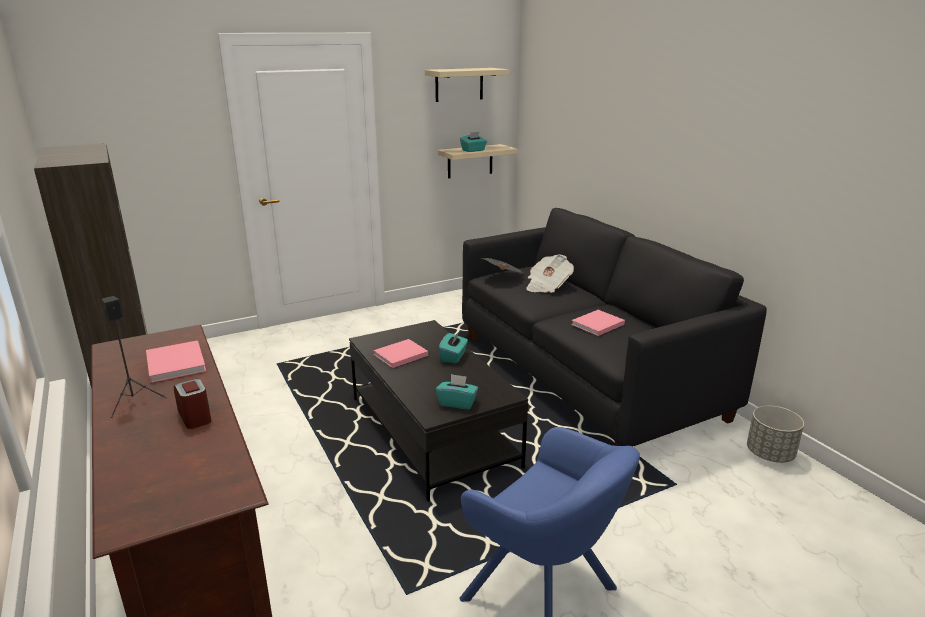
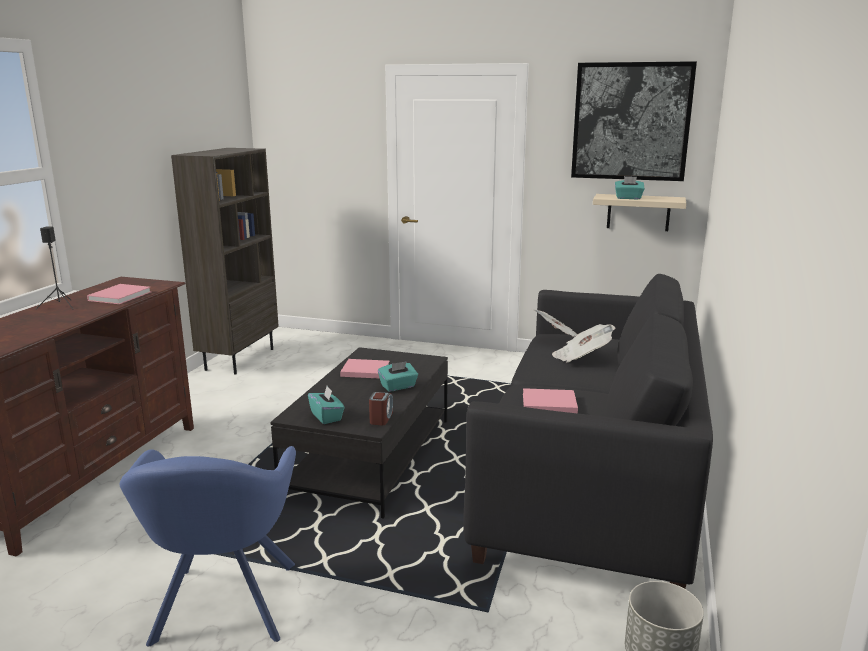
camera: 45 degrees right, 5 degrees down
(195, 416) = (57, 321): alarm clock -> alarm clock (381, 418)
(459, 84) = (631, 121): beige shelf -> picture

